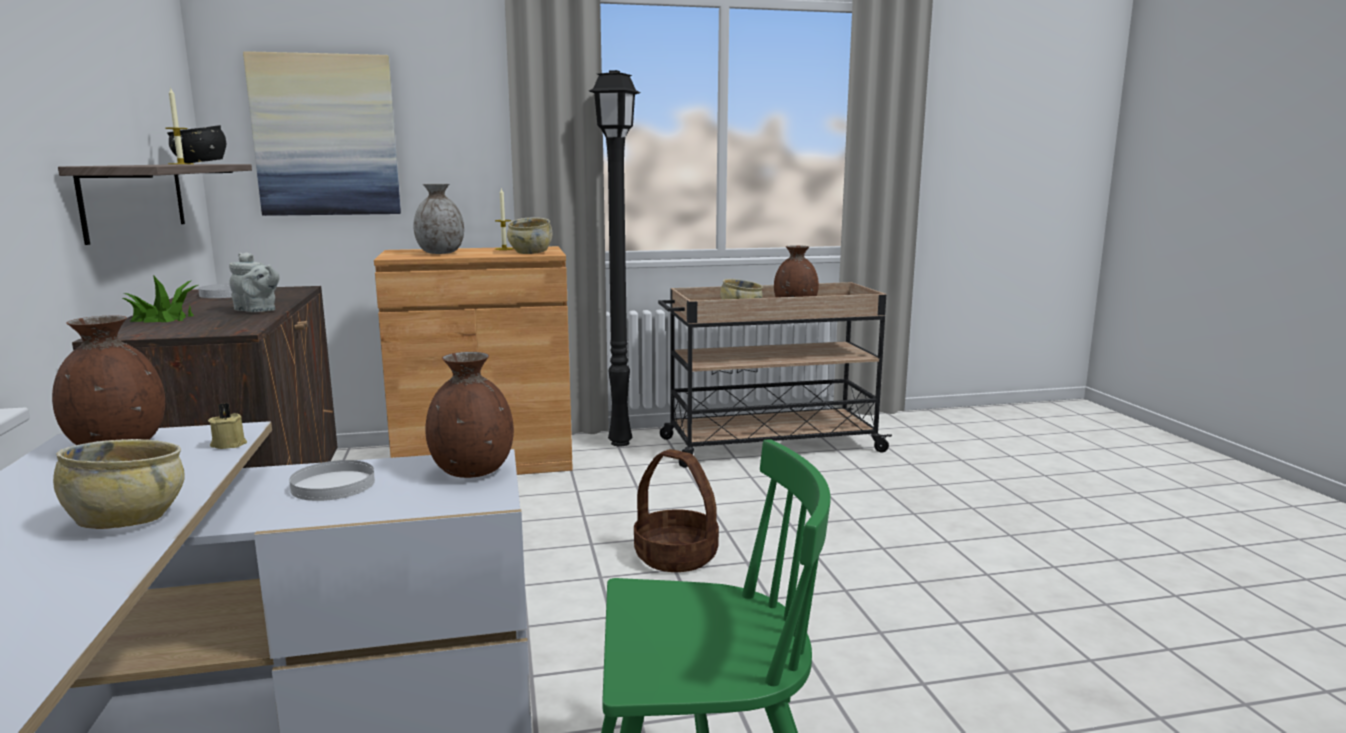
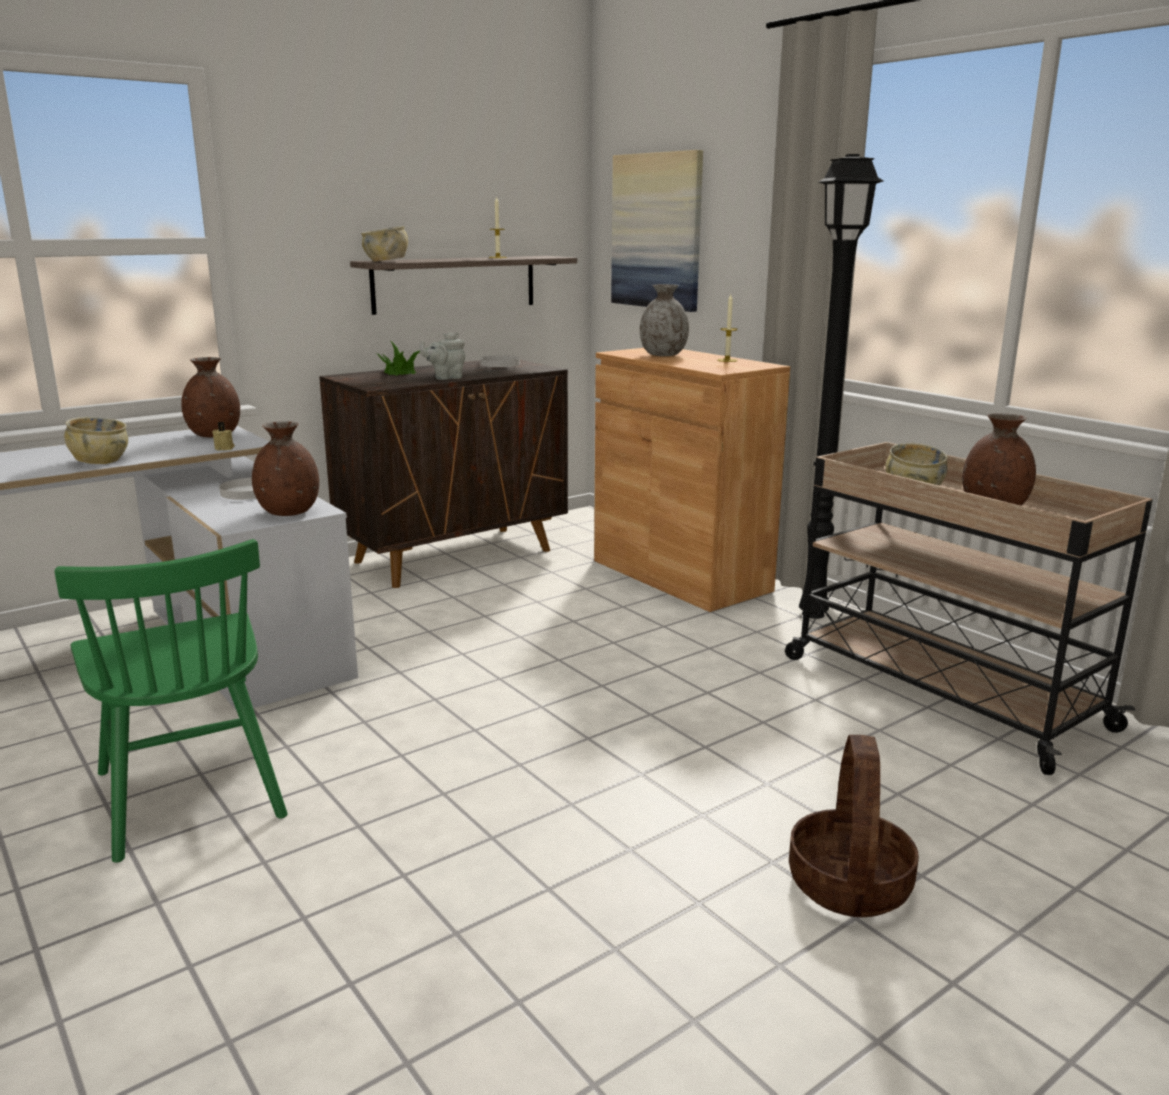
camera: 65 degrees right, 5 degrees up
(201, 163) = (529, 257): black bowl -> none
(257, 310) = (446, 378): grey teapot -> grey teapot turned 60 degrees clockwise
(530, 252) = (716, 367): beige bowl -> beige bowl (386, 261)
(675, 556) = (567, 701): basket -> basket (848, 883)

